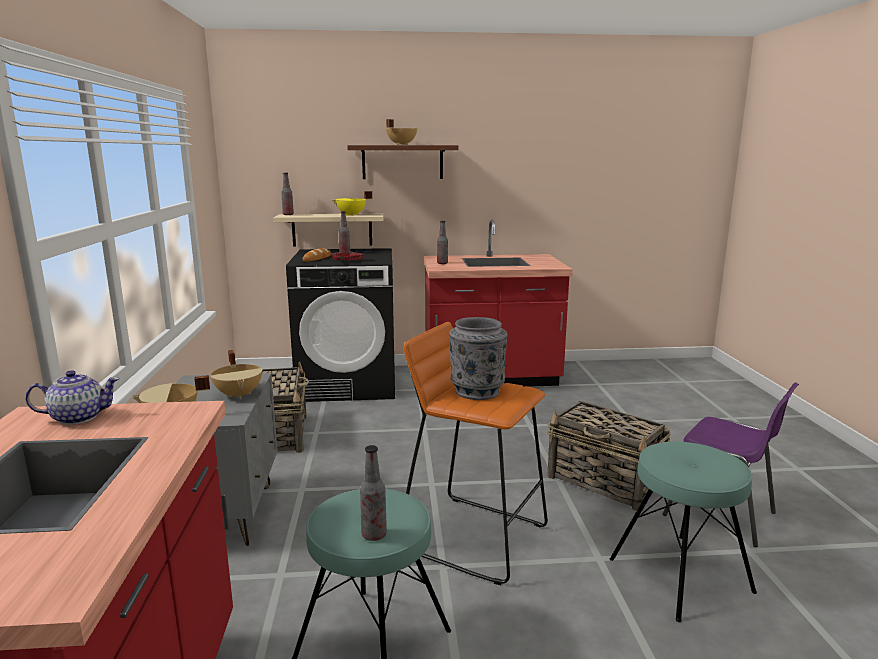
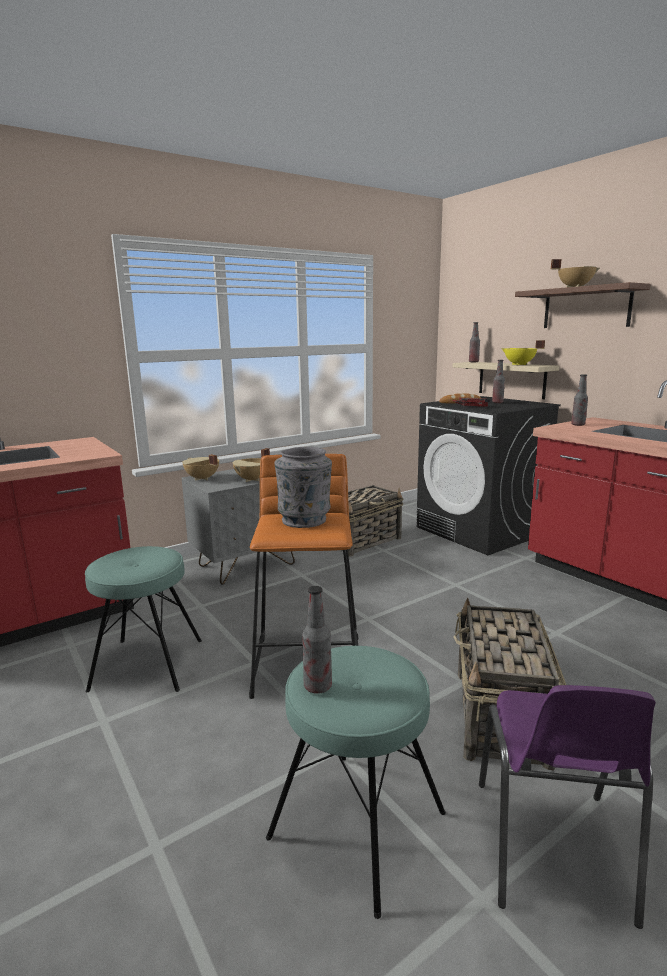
camera: 60 degrees right, 0 degrees up
(78, 417) = (82, 444): teapot -> none
(374, 535) = (108, 568): bottle -> bottle (317, 686)

